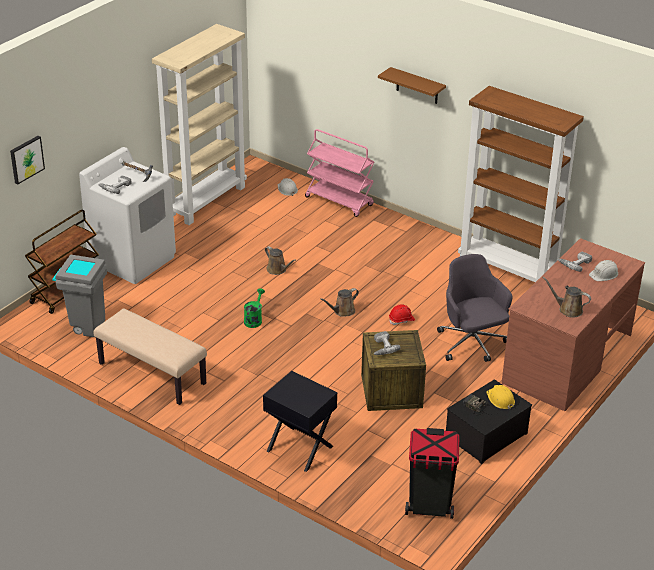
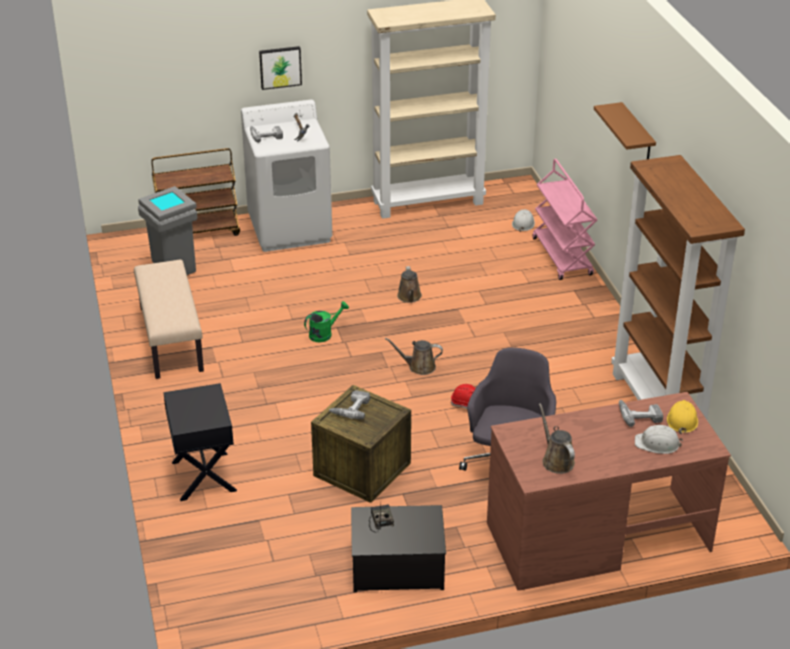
camera: 40 degrees right, 0 degrees up
(26, 159) = (167, 69): picture -> picture (280, 67)
(429, 506) = (247, 602): black trash can -> none
(500, 399) = (418, 529): yellow hard hat -> yellow hard hat (682, 420)

